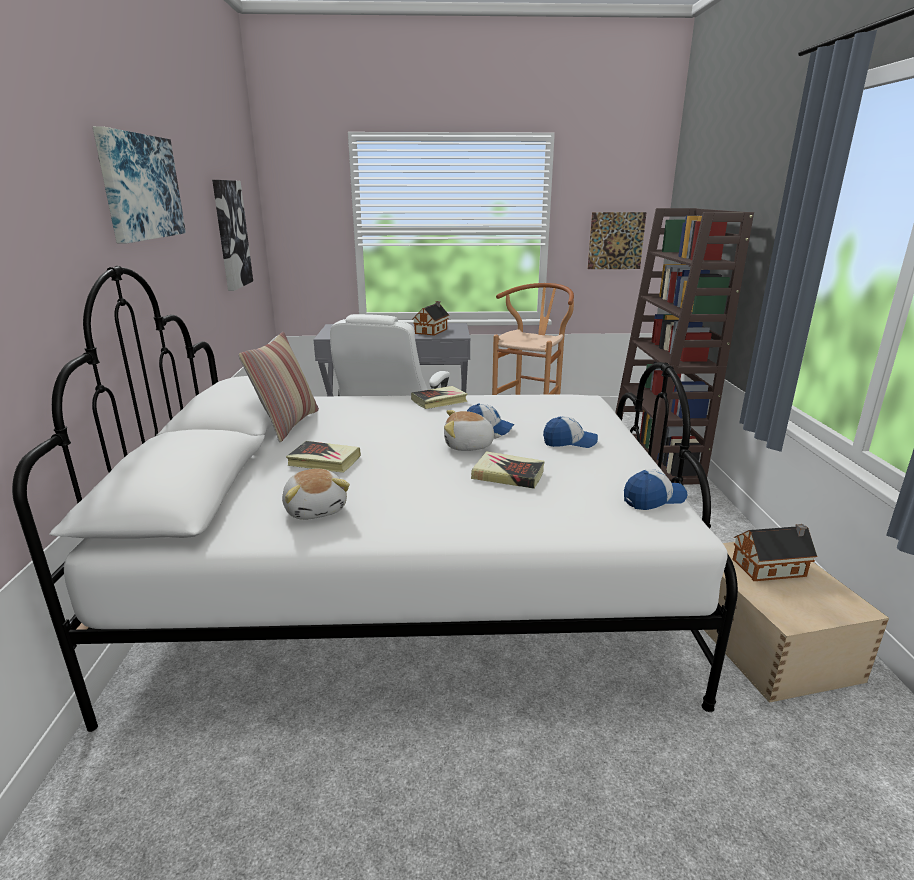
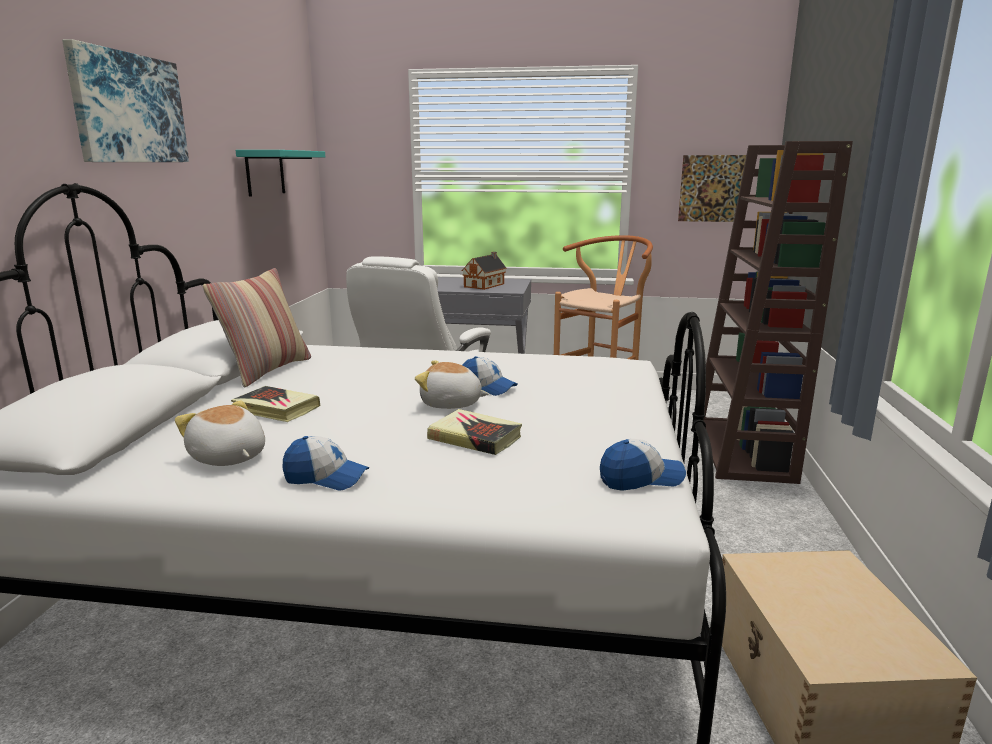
camera: 10 degrees right, 5 degrees down
(231, 234) = (265, 172): picture -> turquoise shelf
(316, 509) = (227, 458): plush toy -> plush toy turned 150 degrees clockwise
(439, 401) = (451, 356): book -> none
(569, 442) = (575, 407): cap -> cap (326, 478)
(771, 568) = (824, 591): toy house -> none

